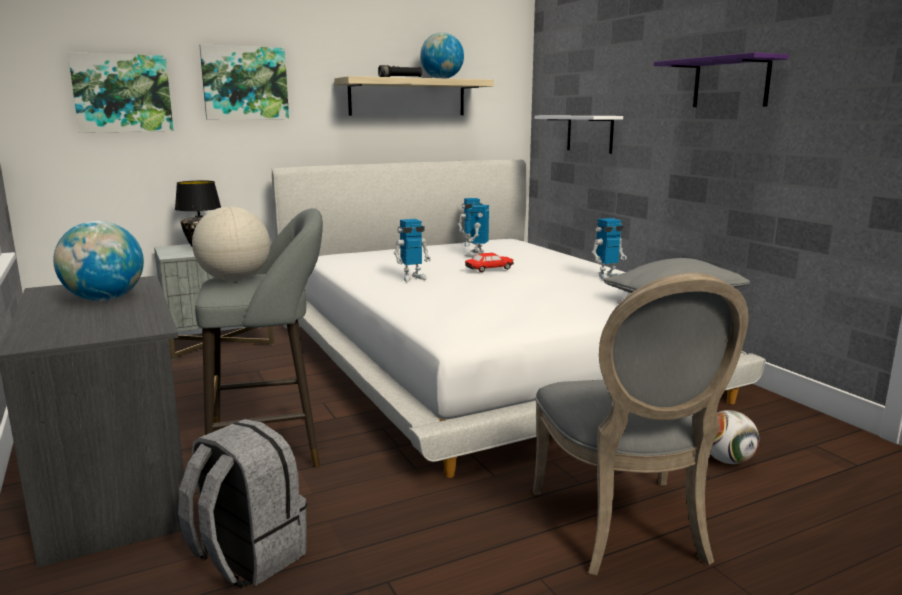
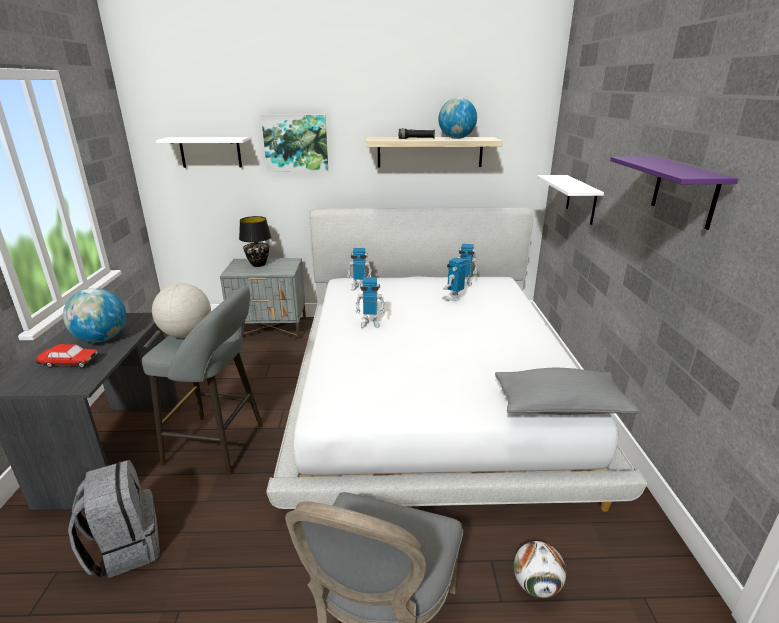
camera: 25 degrees right, 10 degrees up
(122, 93) = (210, 152): picture -> white shelf
(489, 269) = (439, 323): toy car -> toy car (69, 363)
(607, 277) = (530, 356): toy robot -> toy robot (359, 287)

